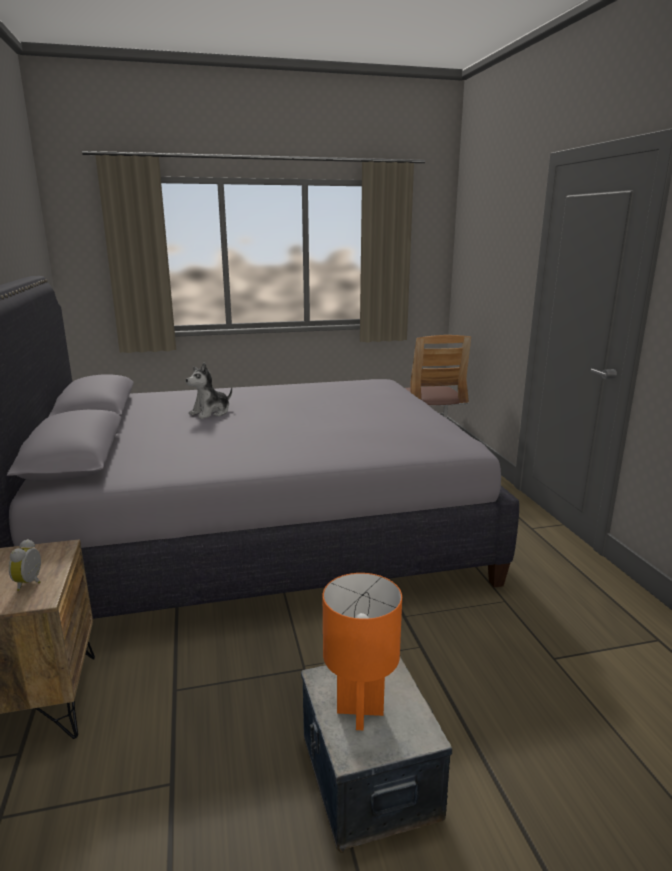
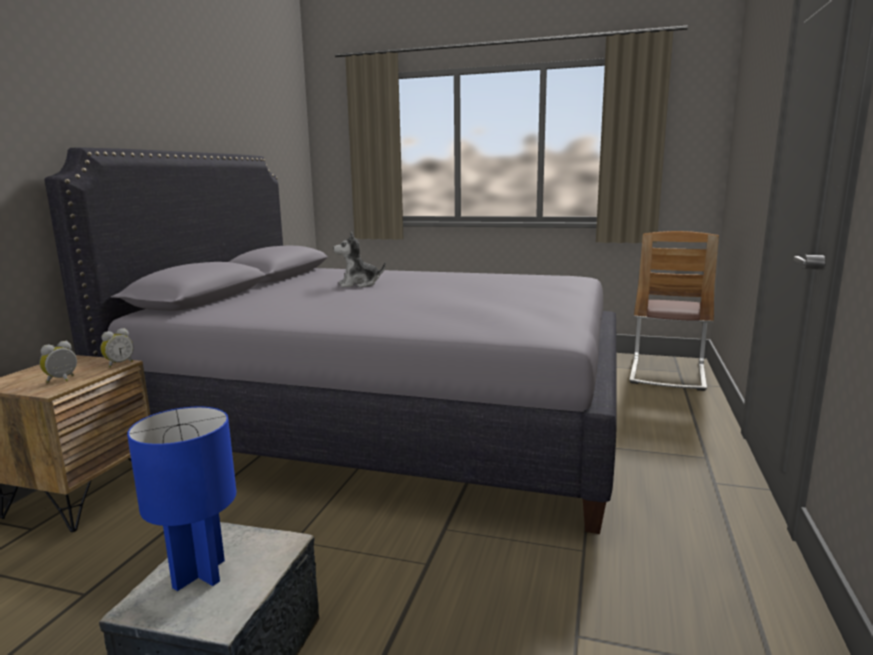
camera: 30 degrees right, 5 degrees down
(61, 549) = (119, 364): none -> alarm clock
(359, 711) = (199, 573): orange table lamp -> blue table lamp

